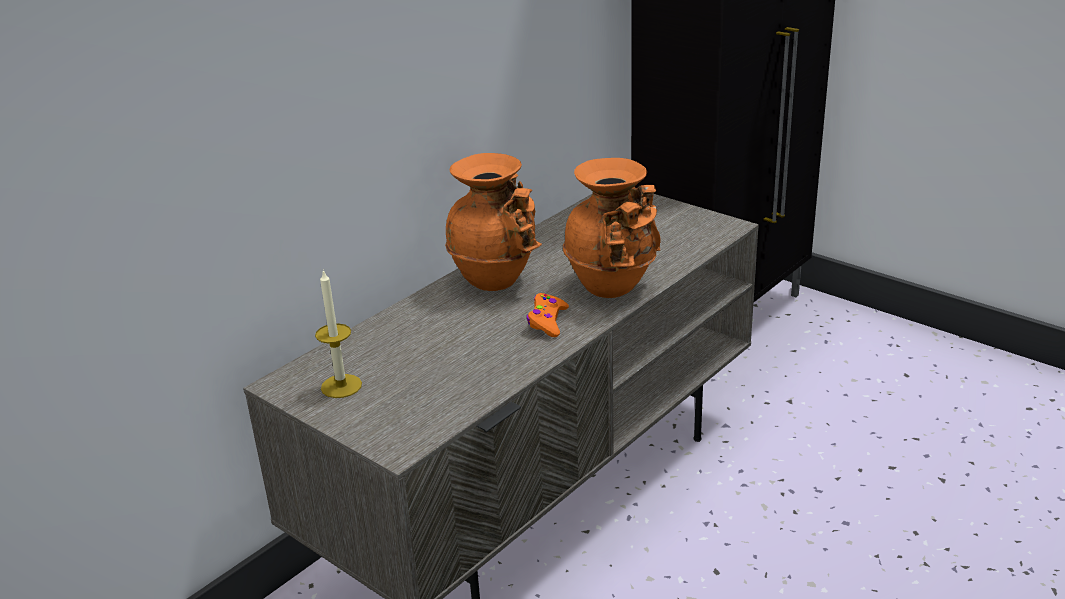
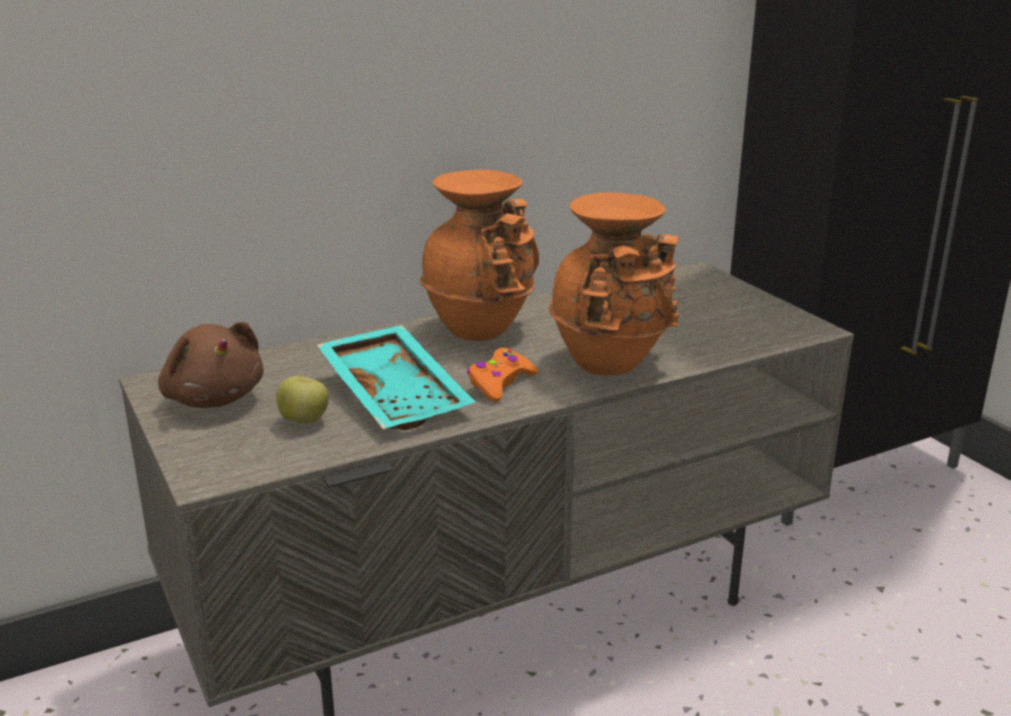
camera: 20 degrees right, 5 degrees down
(341, 386) = (213, 398): candle -> brown plush toy
(430, 387) = (304, 421): none -> apple
(480, 349) = (397, 395): none -> turquoise tray

